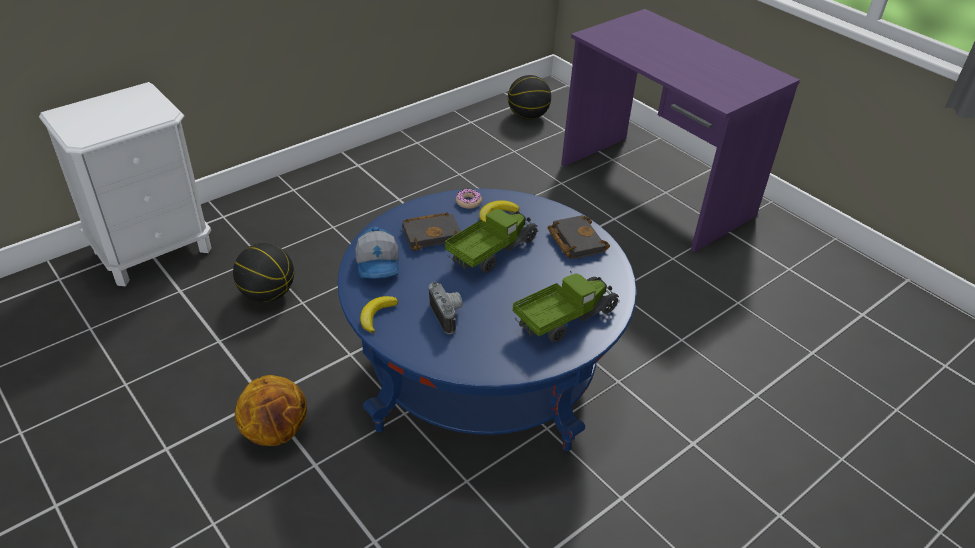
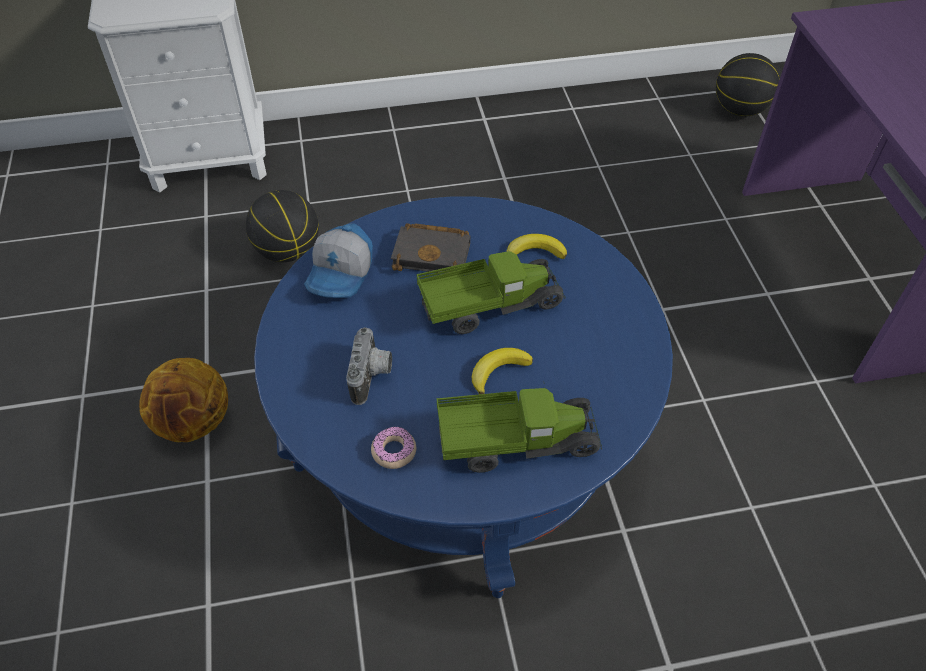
camera: 30 degrees right, 10 degrees up
(376, 315) = (290, 343): banana -> banana (498, 371)
(468, 202) = (510, 223): donut -> donut (394, 451)
(574, 240) = (612, 328): black book -> none

